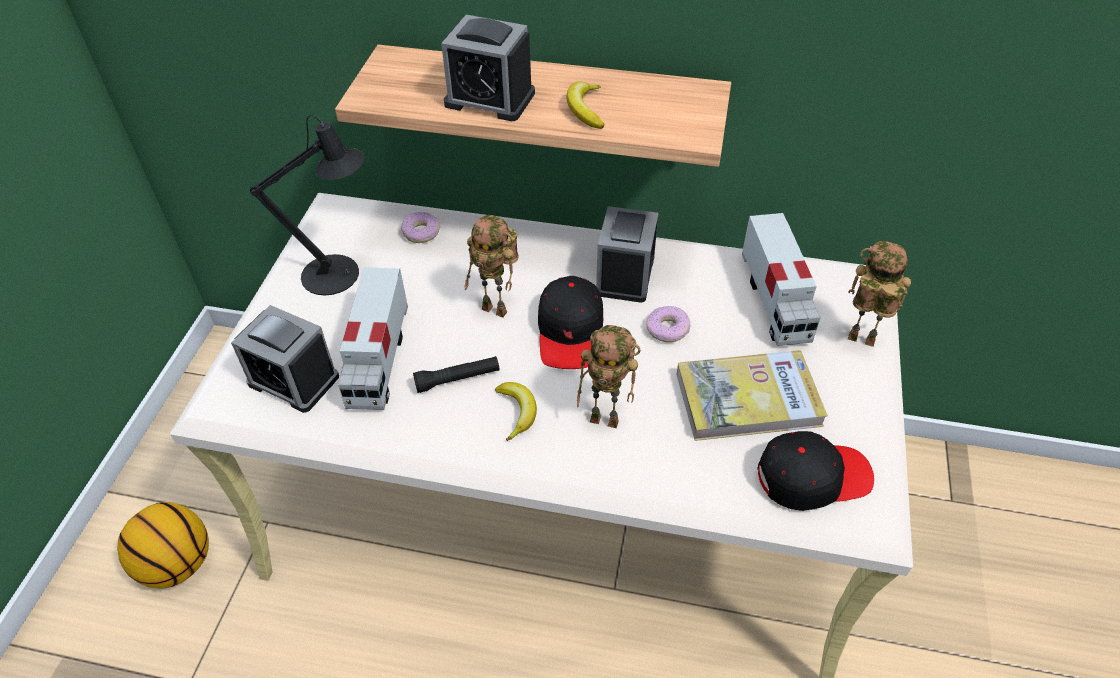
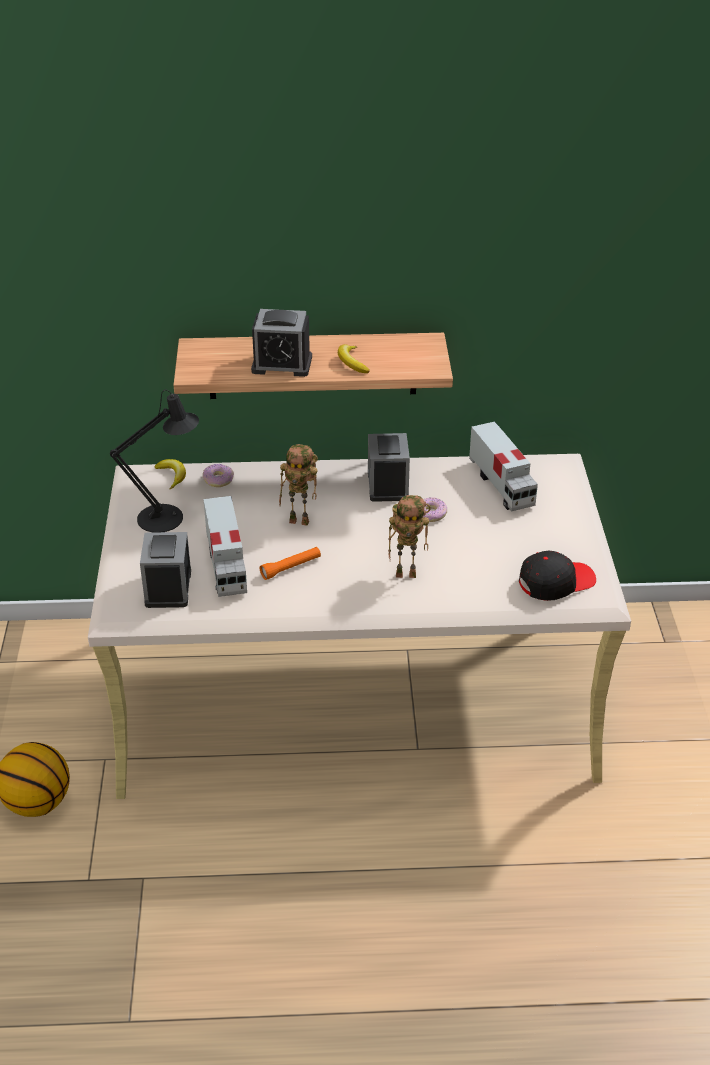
camera: 15 degrees left, 10 degrees down
(293, 380) = (168, 588): alarm clock -> alarm clock turned 75 degrees clockwise
(457, 379) = (291, 568): black flashlight -> orange flashlight
(517, 412) = (342, 580): banana -> banana (172, 476)
(570, 331) = (361, 526): black cap -> none
(748, 399) = (500, 546): book -> none
(858, 341) = (566, 501): toy robot -> none

